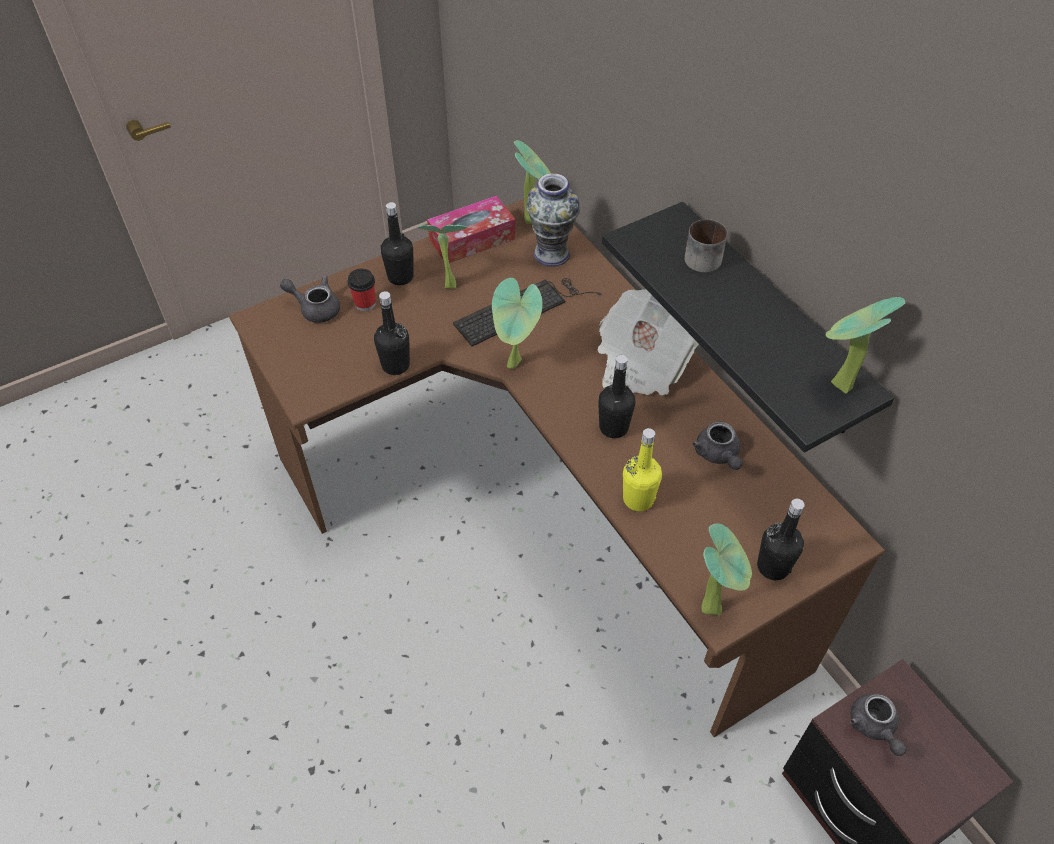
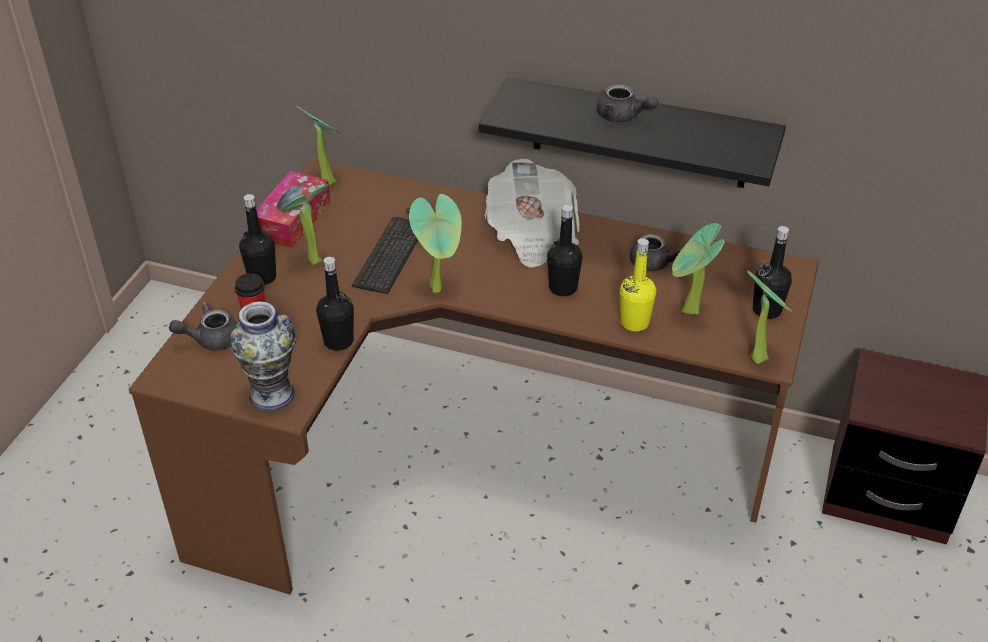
camera: 40 degrees left, 10 degrees down
(551, 254) = (374, 198): vase -> vase (272, 394)
(703, 256) = (567, 103): mug -> none
(837, 387) = (747, 136): potted plant -> potted plant (688, 313)
(874, 727) = (888, 399): grey teapot -> grey teapot (623, 117)

